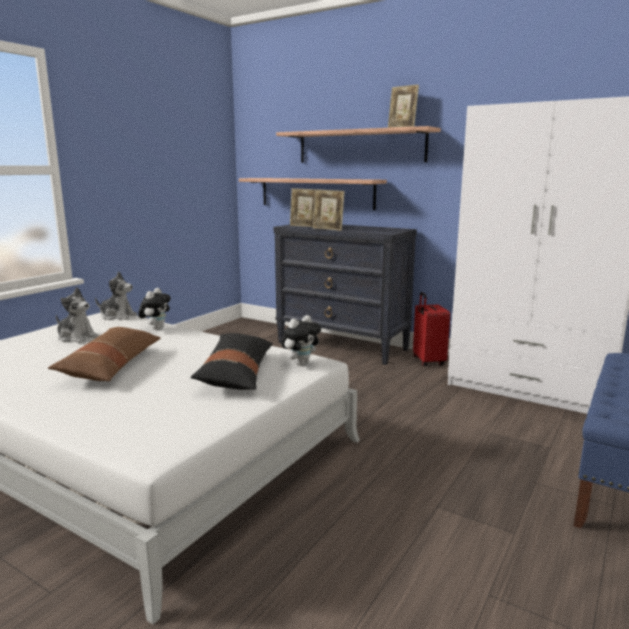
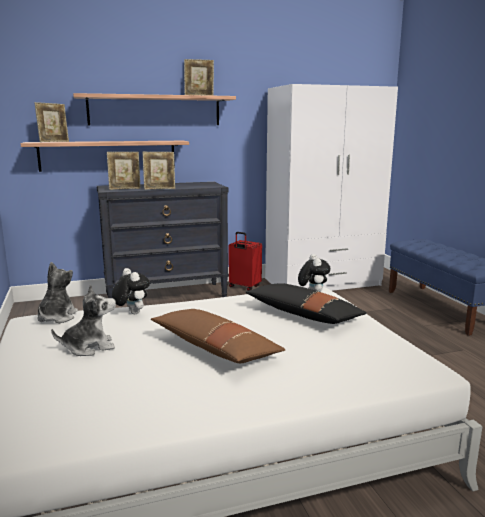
camera: 50 degrees left, 0 degrees up
(117, 316) = (57, 317): plush toy -> plush toy turned 45 degrees counterclockwise
(268, 178) = (54, 142): none -> picture frame

